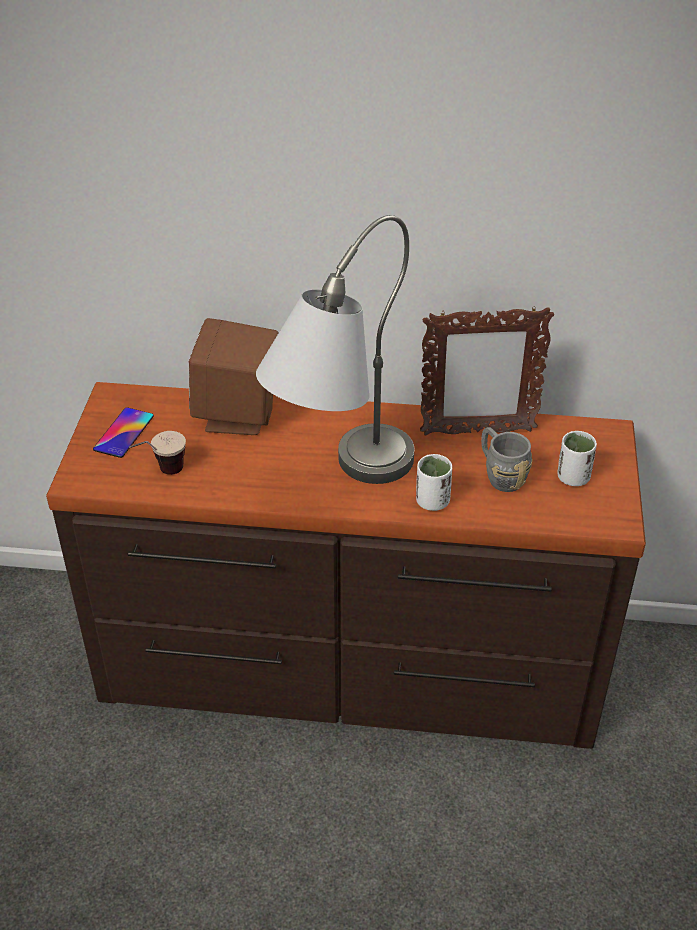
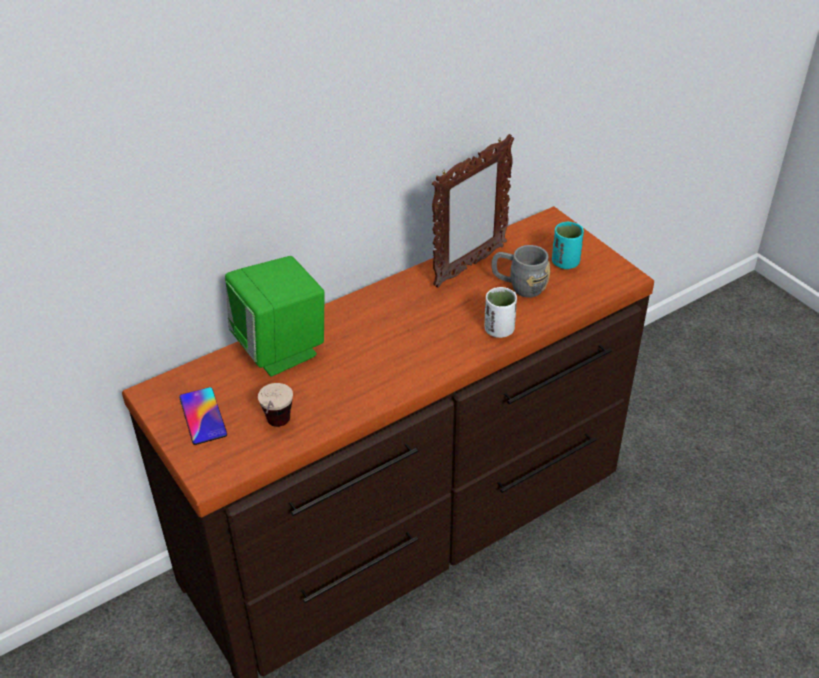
camera: 40 degrees left, 0 degrees up
(238, 415) = (281, 349): brown speaker -> green speaker
(339, 484) = (421, 355): grey table lamp -> none
(573, 477) = (565, 262): white cup -> turquoise cup

